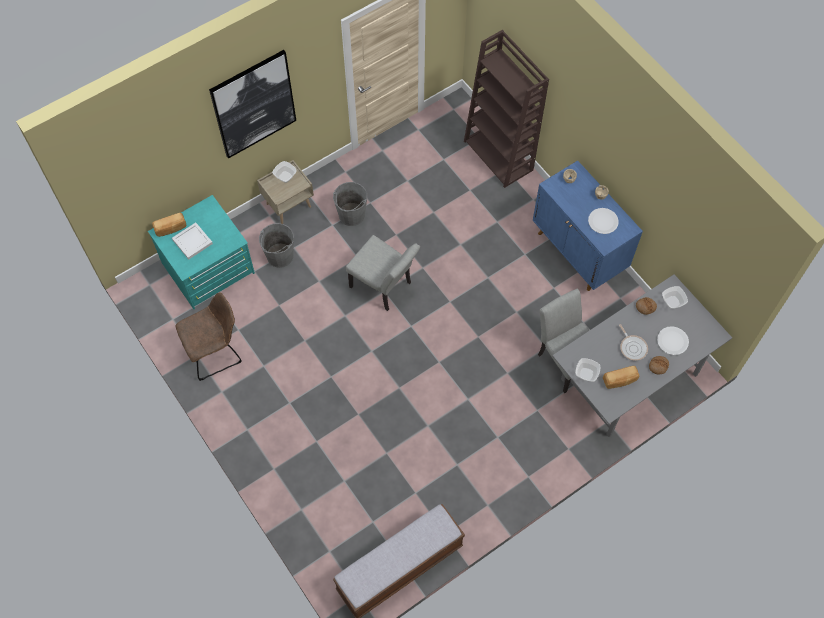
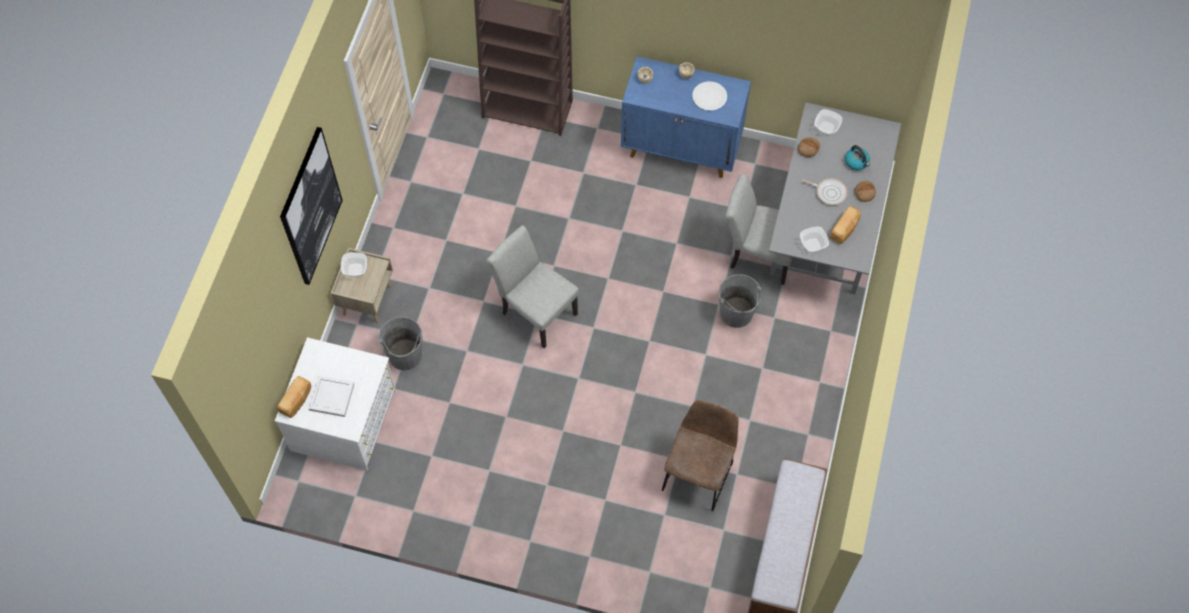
camera: 40 degrees left, 0 degrees up
(208, 269) = (345, 420): turquoise dresser -> white dresser
(215, 352) = (429, 494): brown chair -> brown chair (699, 472)
(351, 215) = (439, 265): grey bucket -> grey bucket (736, 313)
(384, 287) = (535, 310): grey chair -> grey chair turned 135 degrees counterclockwise
(672, 341) = (856, 162): white plate -> kettle

